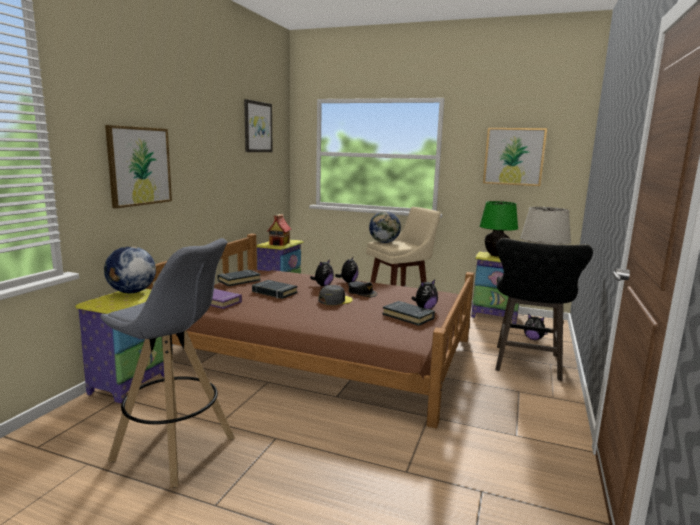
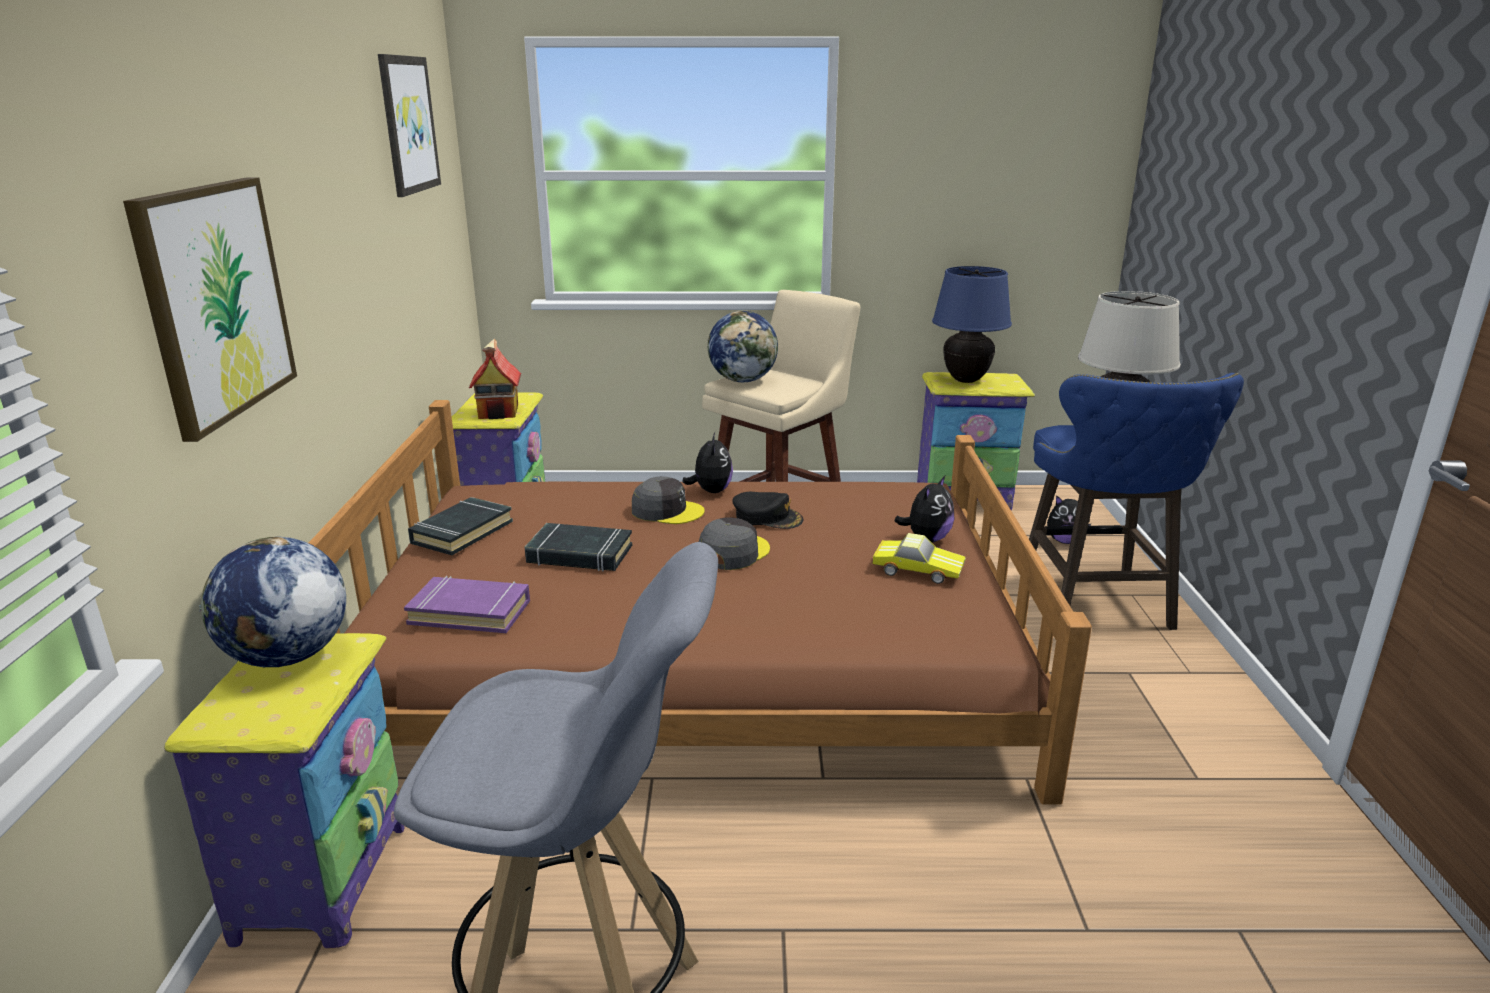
camera: 20 degrees left, 10 degrees up
(323, 285) = (667, 511): plush toy -> grey cap
(408, 316) = (917, 568): black book -> toy car
(495, 255) = (966, 380): green table lamp -> blue table lamp
(514, 156) = (990, 168): picture -> none
(527, 364) = (1097, 604): black stool -> blue stool

